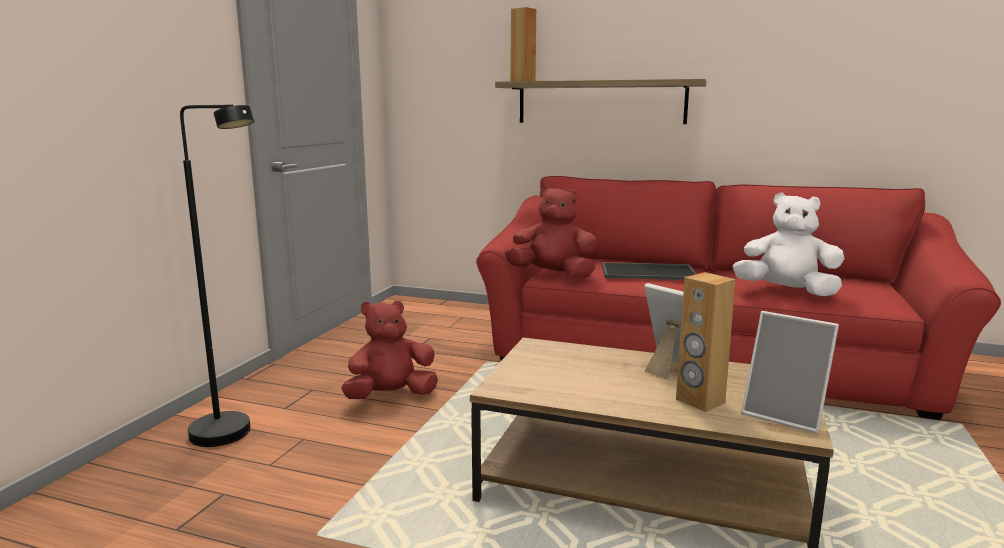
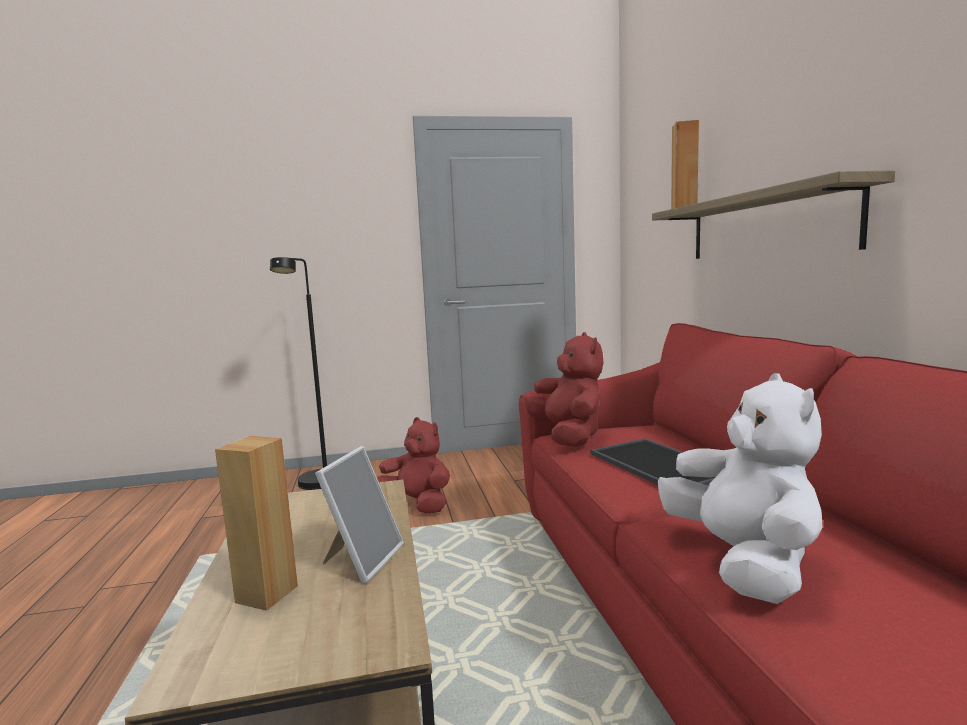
camera: 60 degrees right, 5 degrees down
(785, 415) = (237, 660): picture frame -> none

